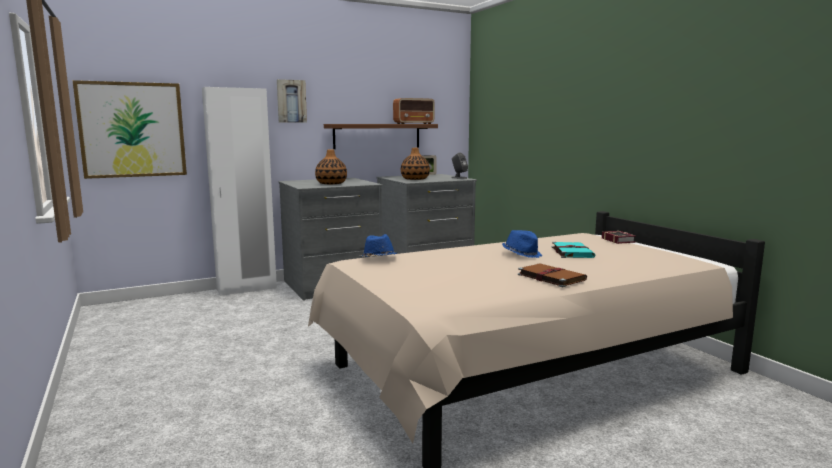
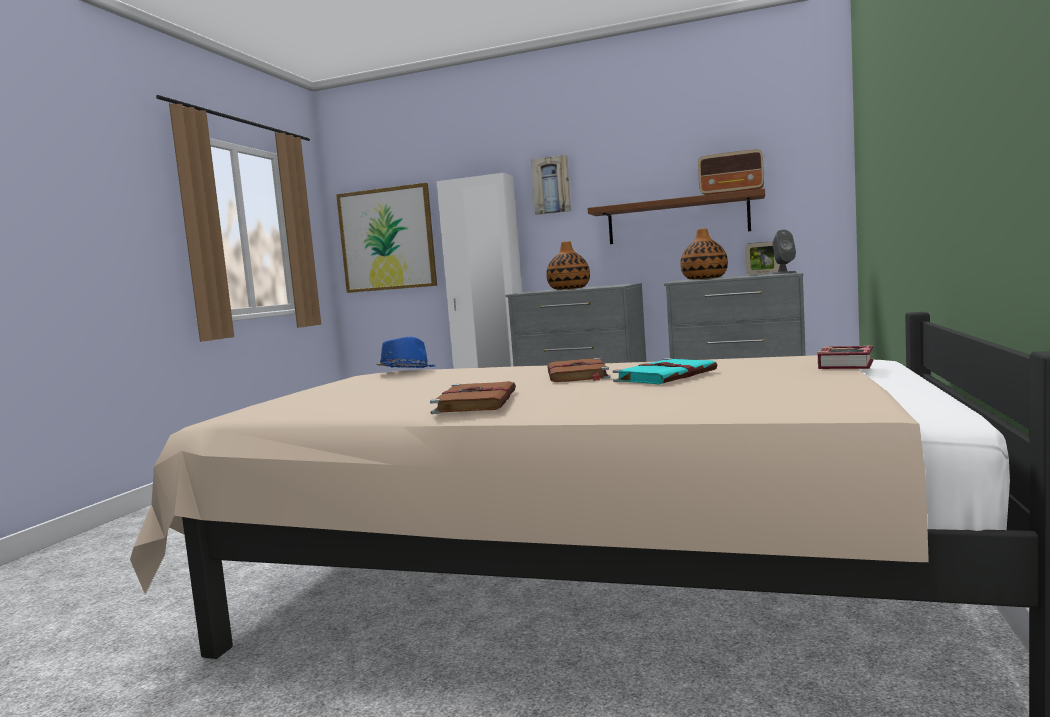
camera: 45 degrees right, 5 degrees down
(522, 254) = (577, 375): blue hat -> brown book

